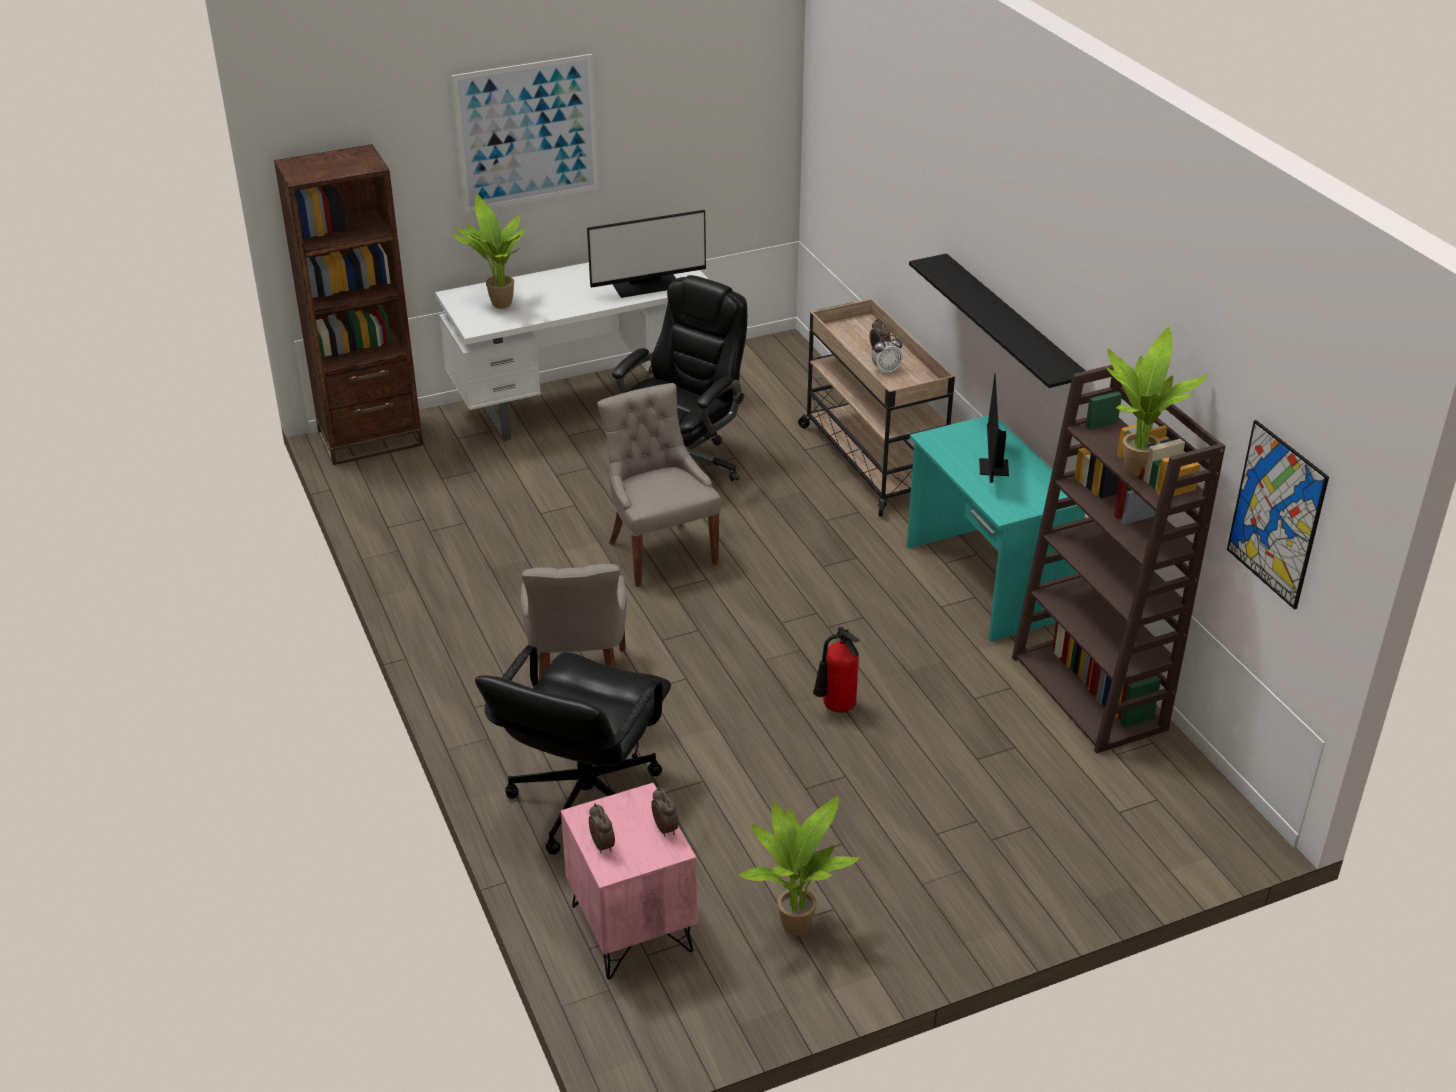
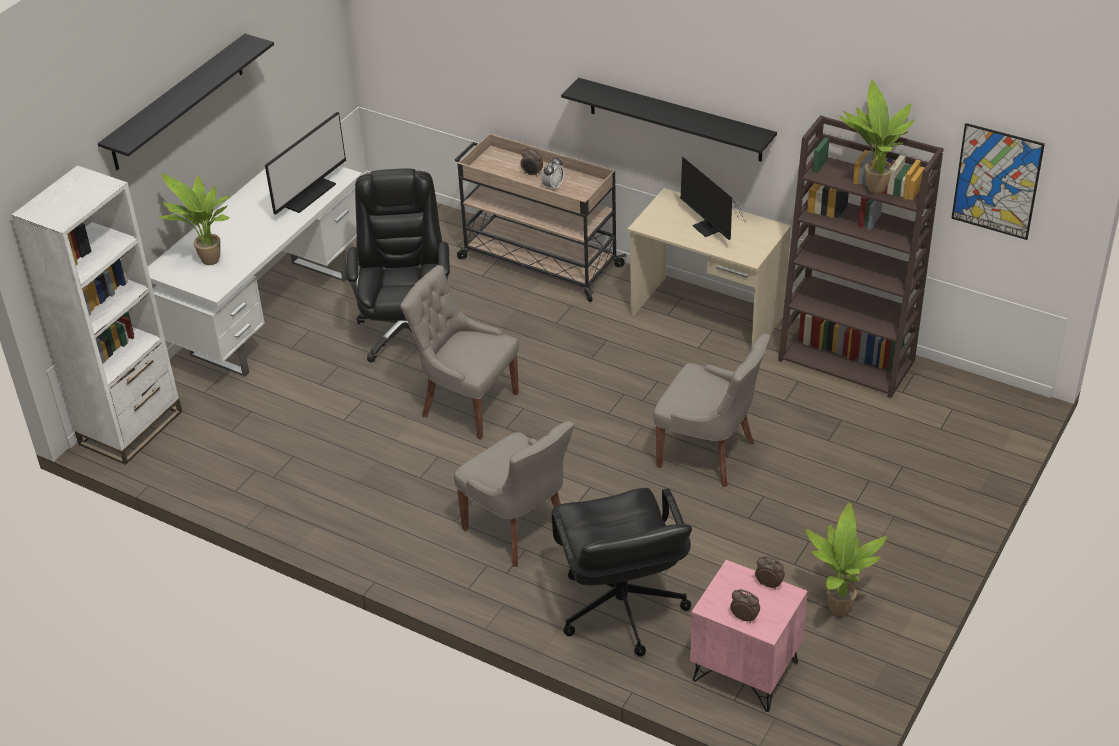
camera: 35 degrees left, 5 degrees up
(370, 439) = (131, 428): brown bookcase -> white bookcase
(527, 133) = (177, 103): picture -> black shelf
(836, 708) = (709, 454): fire extinguisher -> grey chair
(984, 582) = (707, 316): turquoise desk -> beige desk

